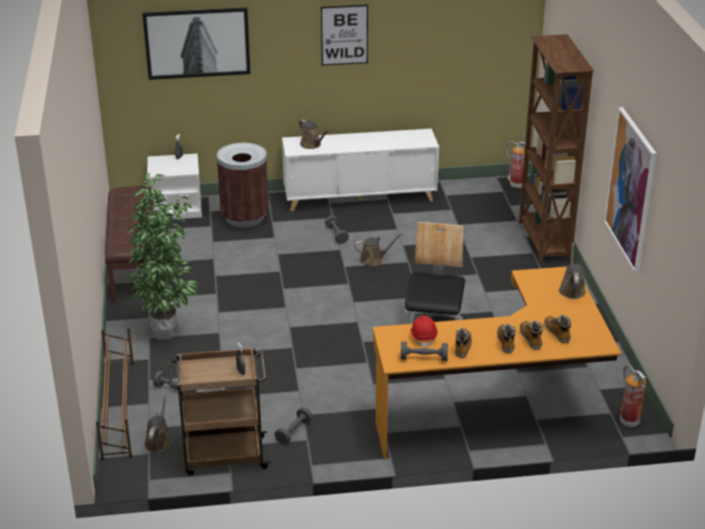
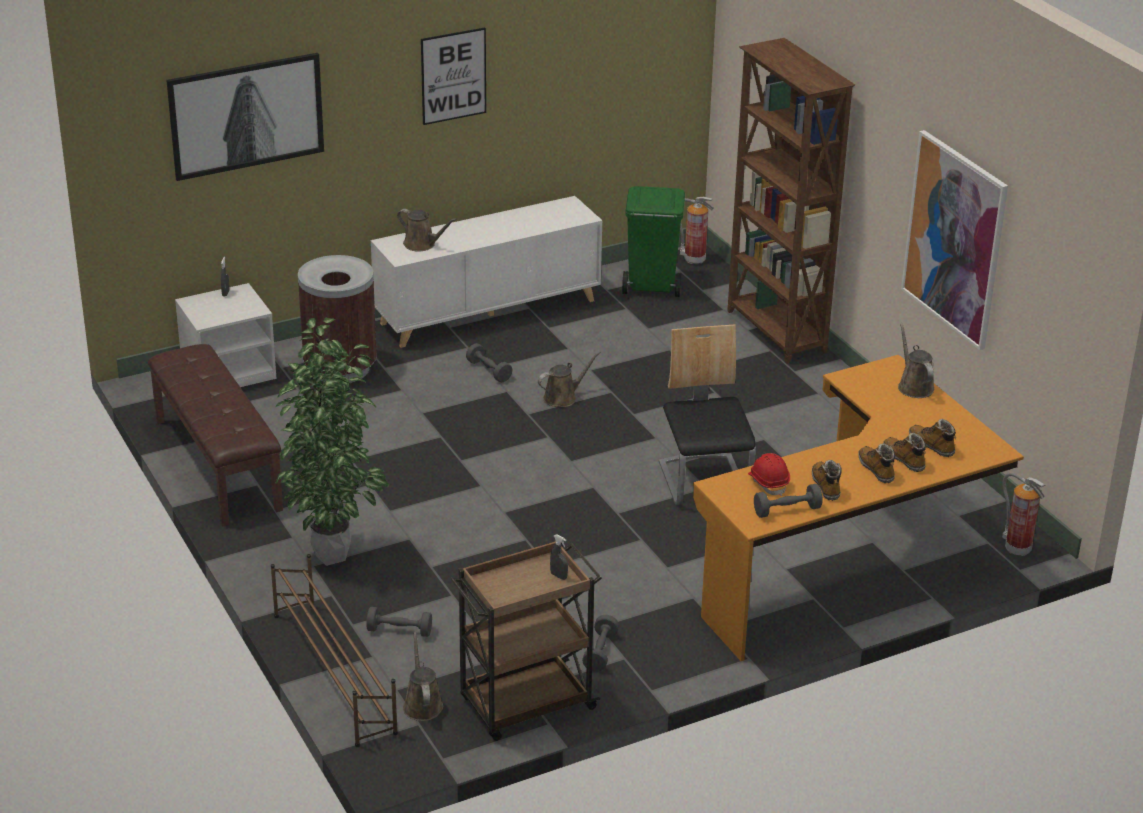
camera: 20 degrees left, 0 degrees up
(476, 198) = (651, 287): none -> green trash can

